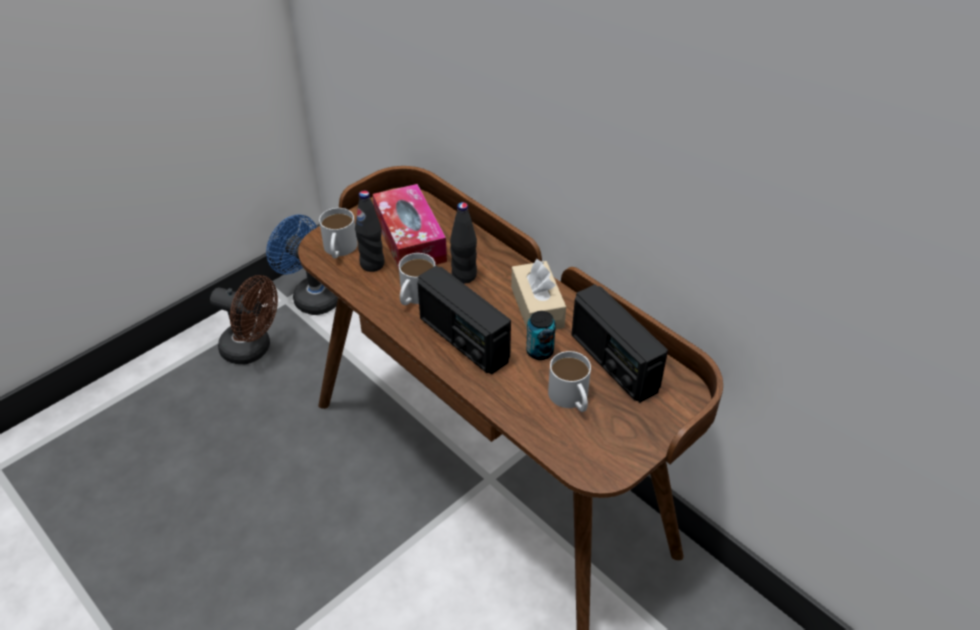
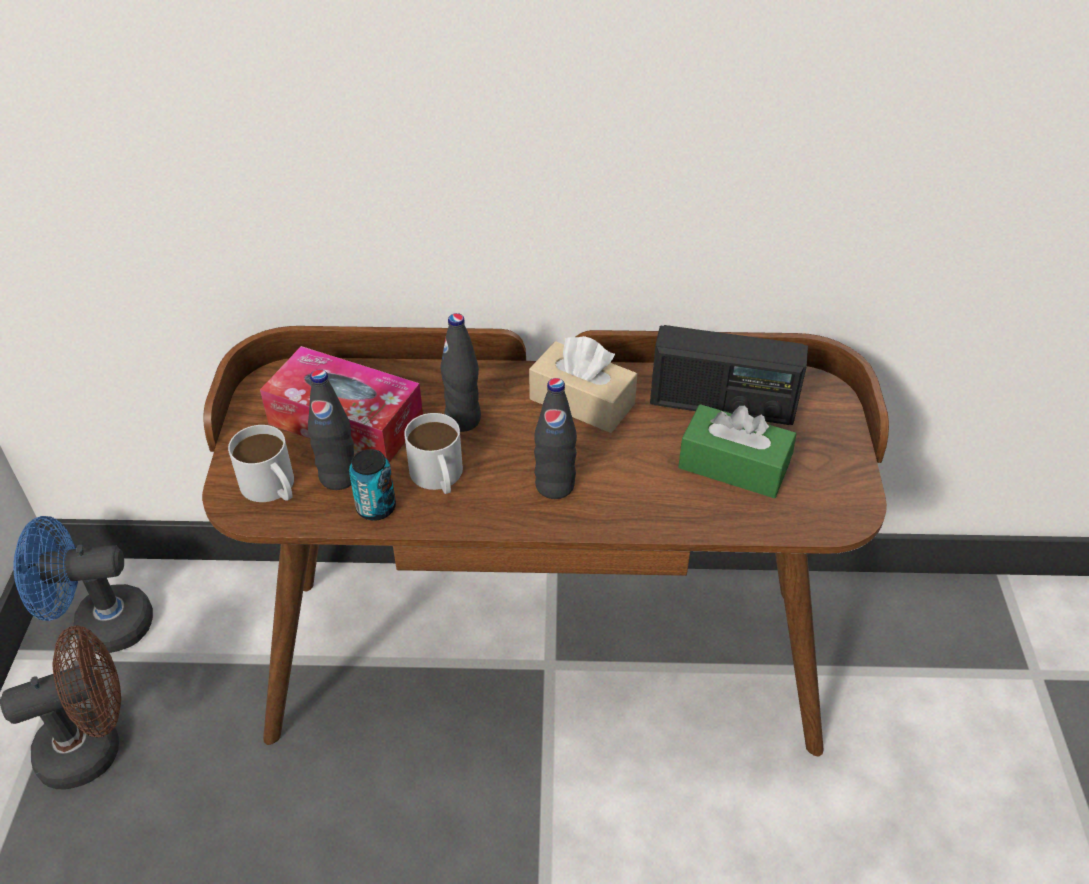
camera: 45 degrees left, 0 degrees up
(463, 340) = (555, 486): radio -> black bottle
(539, 351) = (644, 442): can -> can (376, 508)
(571, 399) = (733, 466): white mug -> green tissue box

